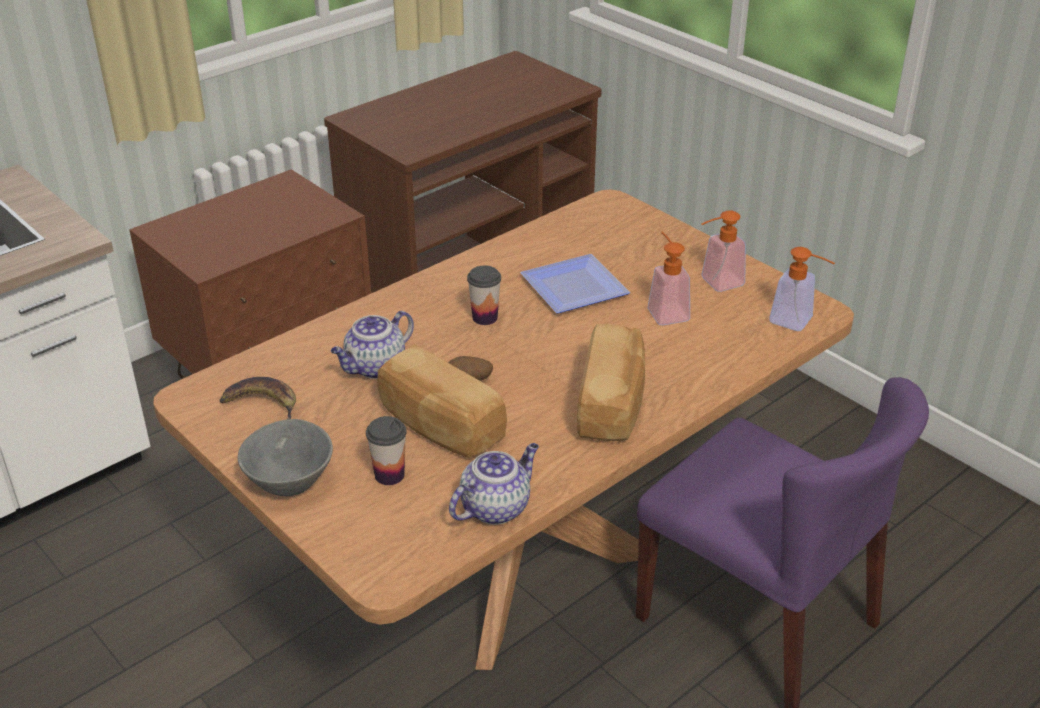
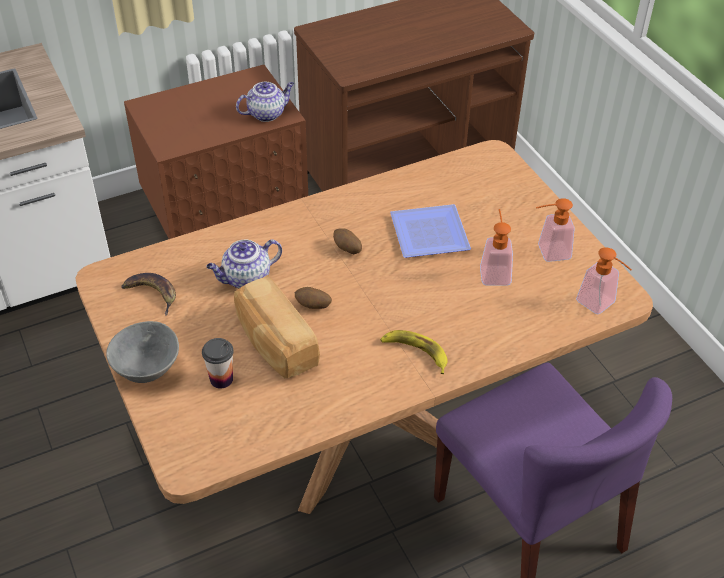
camera: 15 degrees right, 10 degrees up
(485, 318) = (347, 249): cup -> potato
(495, 507) = (289, 426): teapot -> teapot (267, 113)
(612, 404) = (415, 352): bread -> banana

